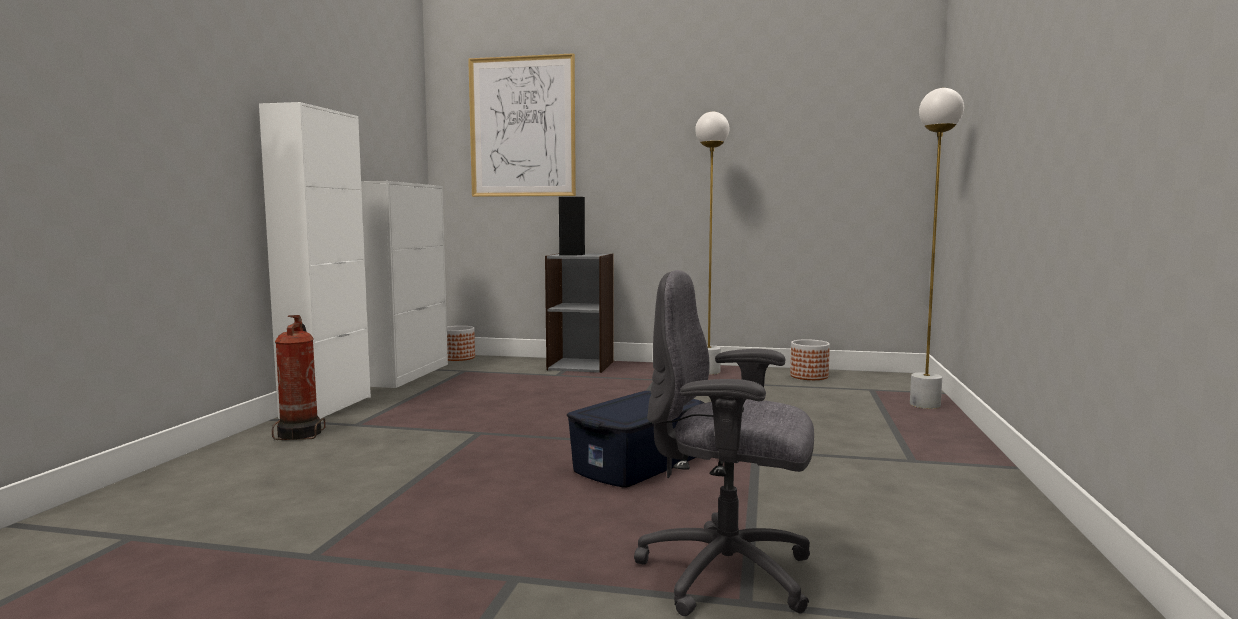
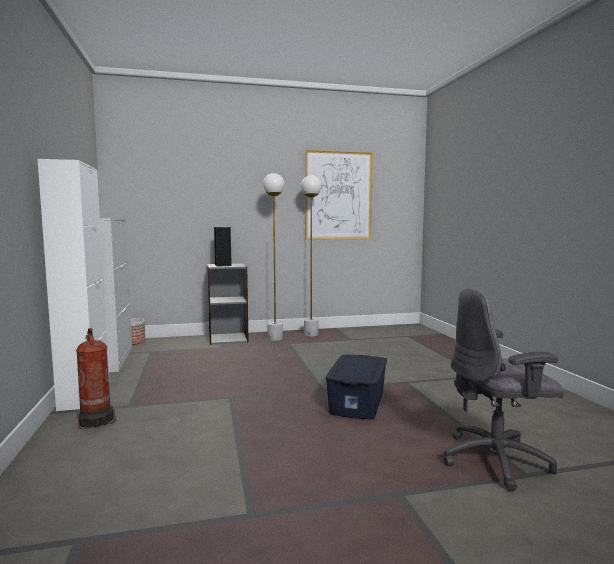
camera: 25 degrees left, 0 degrees up
(522, 127) = (176, 178): picture -> picture (338, 195)
(809, 376) = (368, 331): planter -> none
(925, 405) = (444, 342): white floor lamp -> white floor lamp (275, 338)

